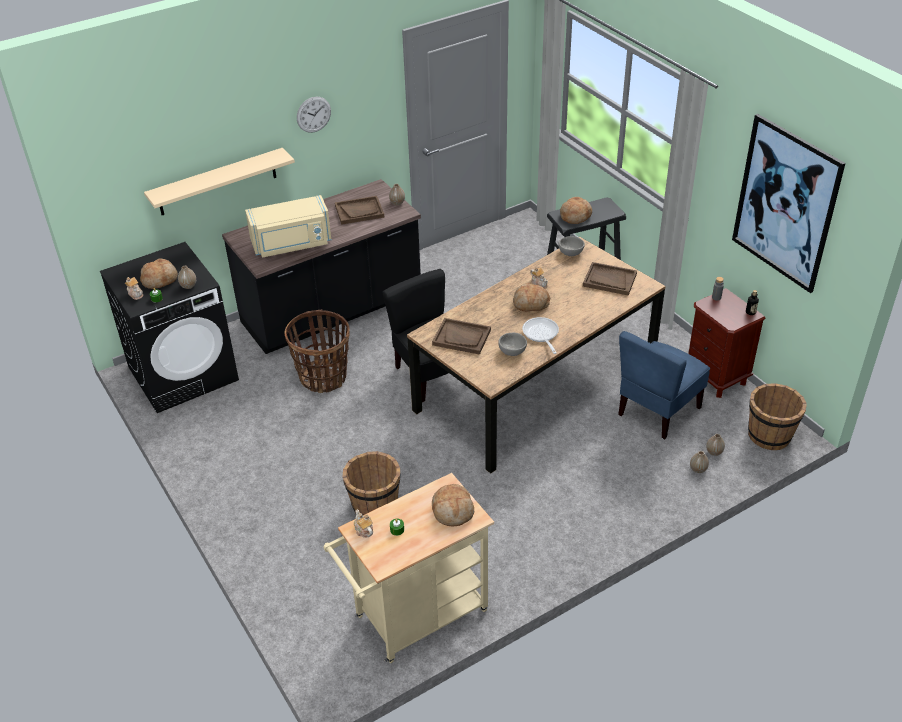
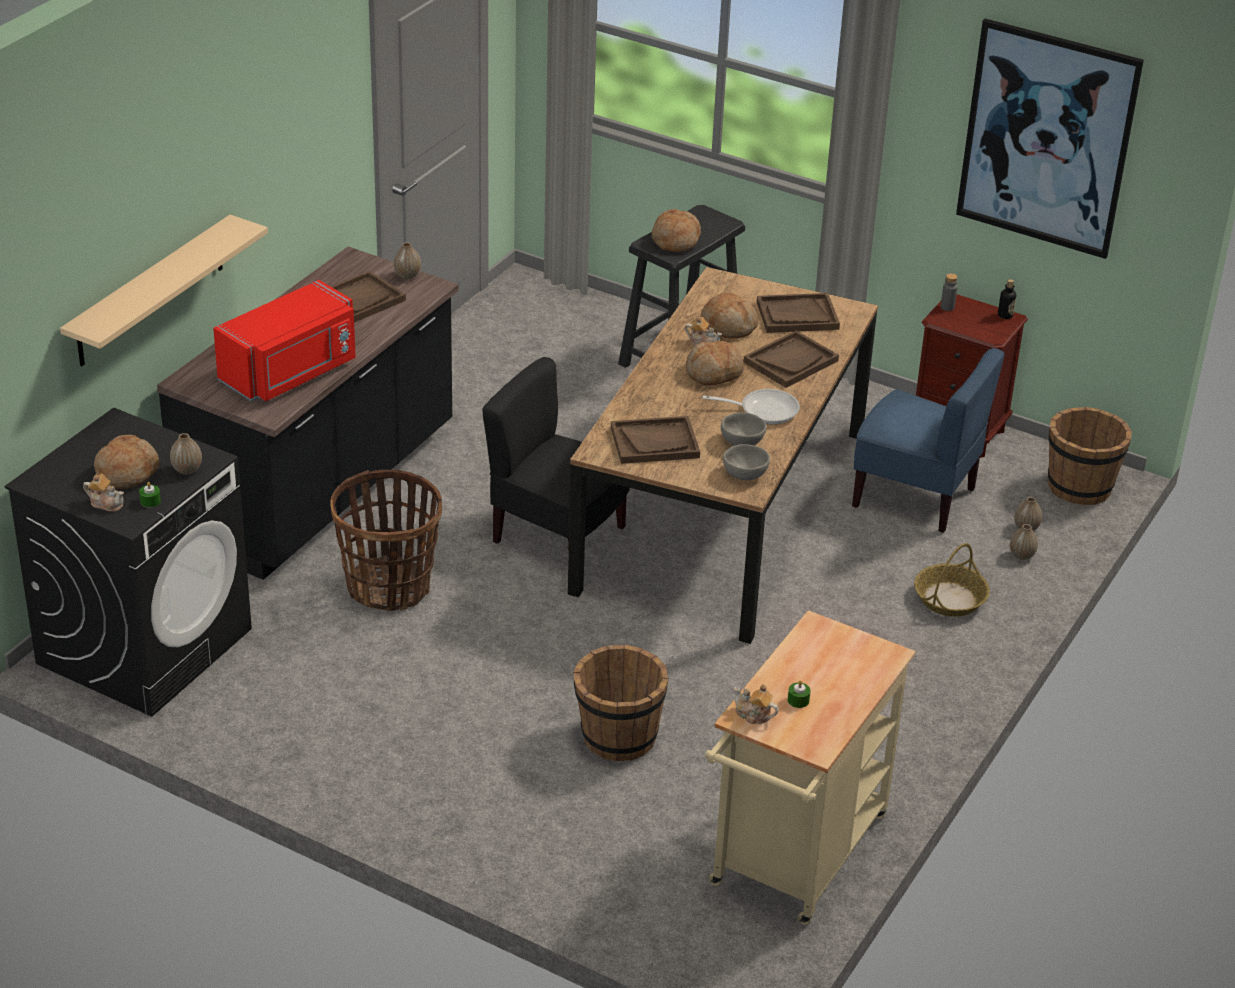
camera: 30 degrees left, 5 degrees down
(292, 244) = (291, 372): beige microwave -> red microwave
(313, 114) = (267, 149): wall clock -> none
(453, 510) = (851, 654): bread -> bread (729, 326)
(541, 335) = (763, 410): frying pan -> frying pan turned 135 degrees clockwise
(570, 253) = (712, 292): grey bowl -> grey bowl (745, 475)
(582, 308) = (790, 361): none -> brown tray
(631, 483) = (950, 599): none -> basket
(657, 411) = (915, 497): blue chair -> blue chair turned 75 degrees counterclockwise

